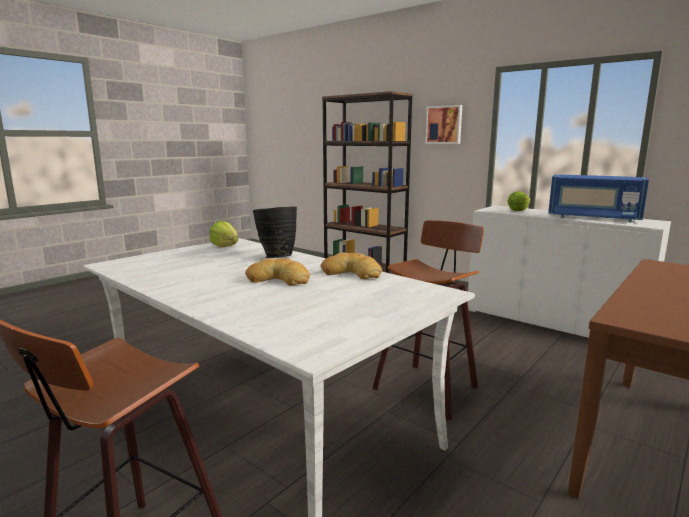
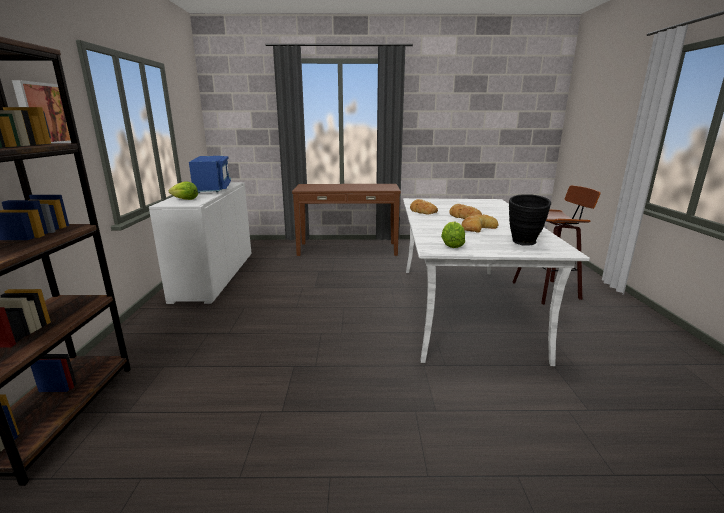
camera: 130 degrees left, 5 degrees up
(230, 266) = (477, 228): none -> bread
(276, 257) = (436, 227): black vase -> black vase (524, 244)
(428, 387) = (365, 285): stool -> none

